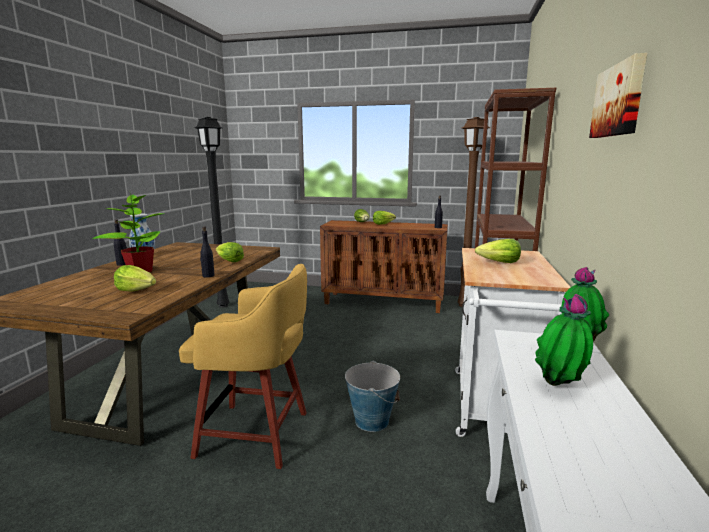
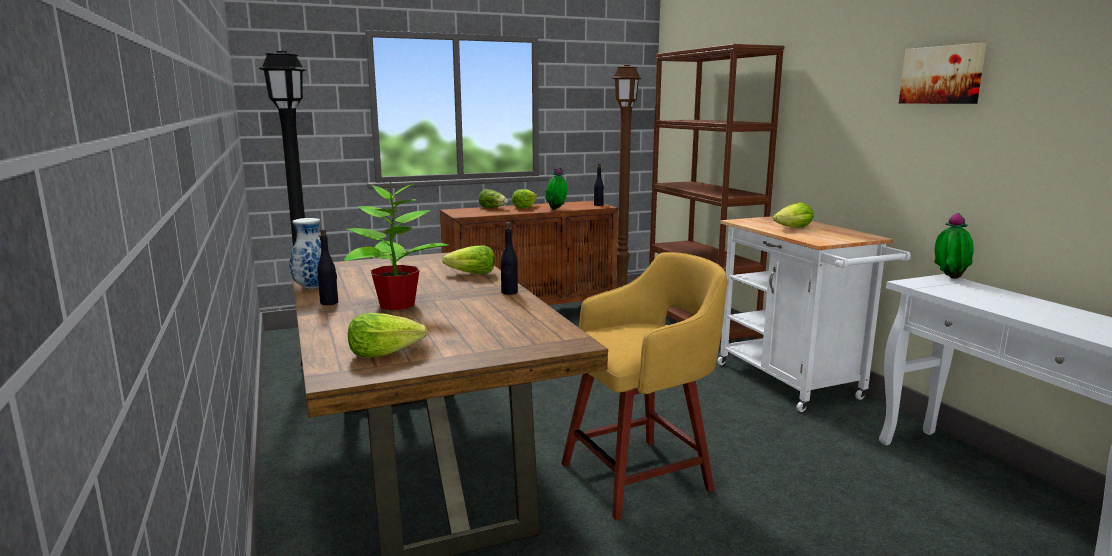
camera: 35 degrees left, 0 degrees up
(137, 290) = (483, 322): lettuce -> lettuce (384, 353)
(372, 420) = (718, 425): bucket -> none
(559, 387) = (1002, 302): potted plant -> potted plant (556, 209)

